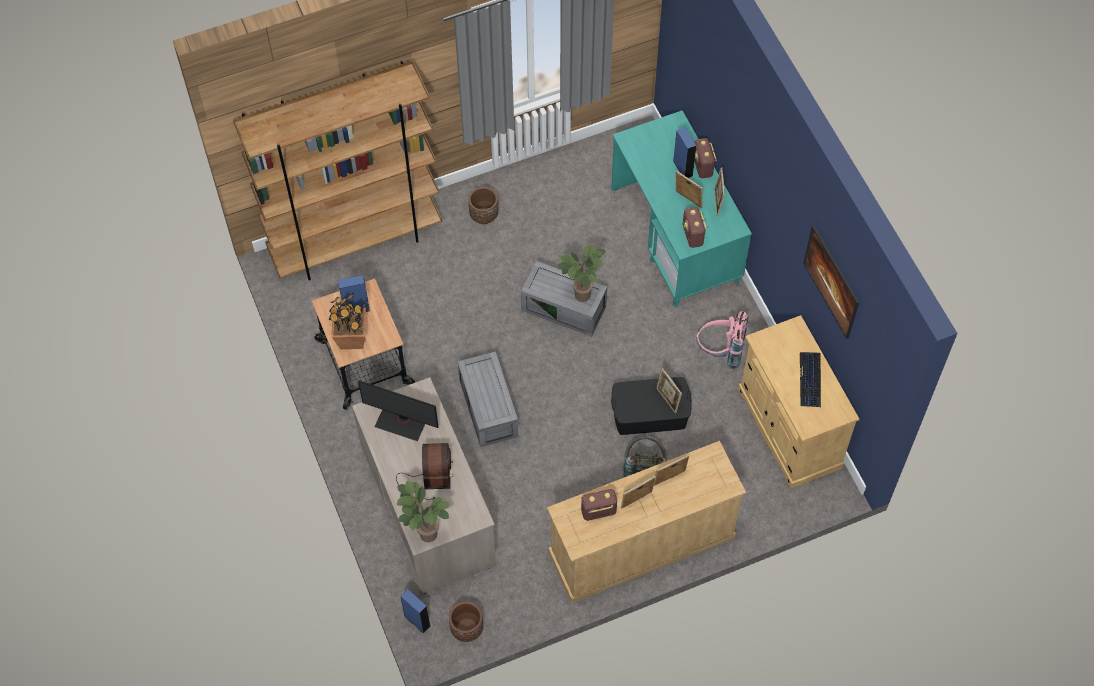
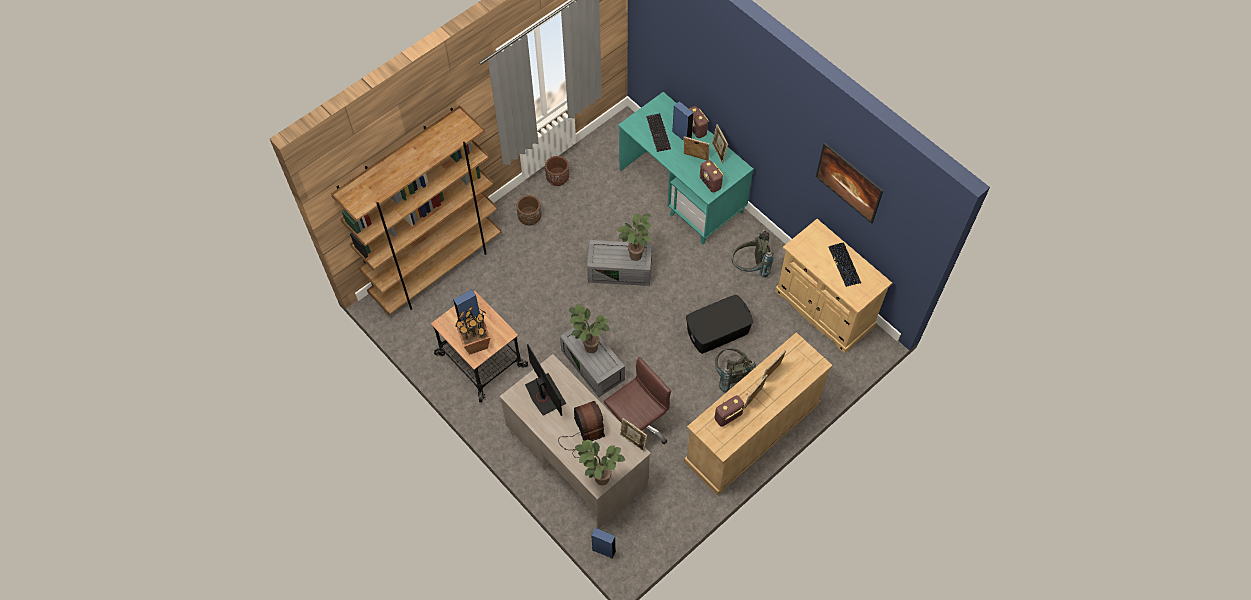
camera: 20 degrees left, 0 degrees up
(402, 420) = (545, 395): monitor -> monitor turned 120 degrees counterclockwise
(466, 629) = (645, 543): brown planter -> brown planter (557, 179)
(484, 385) = (588, 348): none -> potted plant
(511, 493) = (636, 425): none -> brown office chair
(657, 158) = (659, 133): none -> keyboard
(667, 400) = (731, 315): picture frame -> picture frame (633, 441)
(720, 352) = (750, 267): pink backpack -> grey backpack

